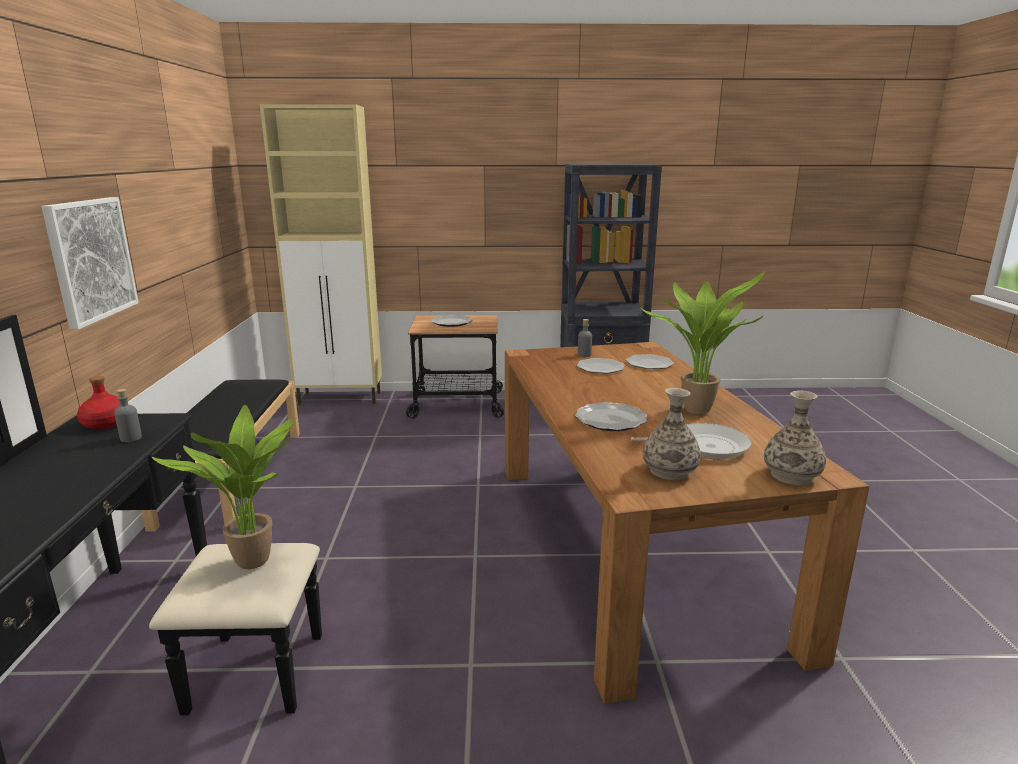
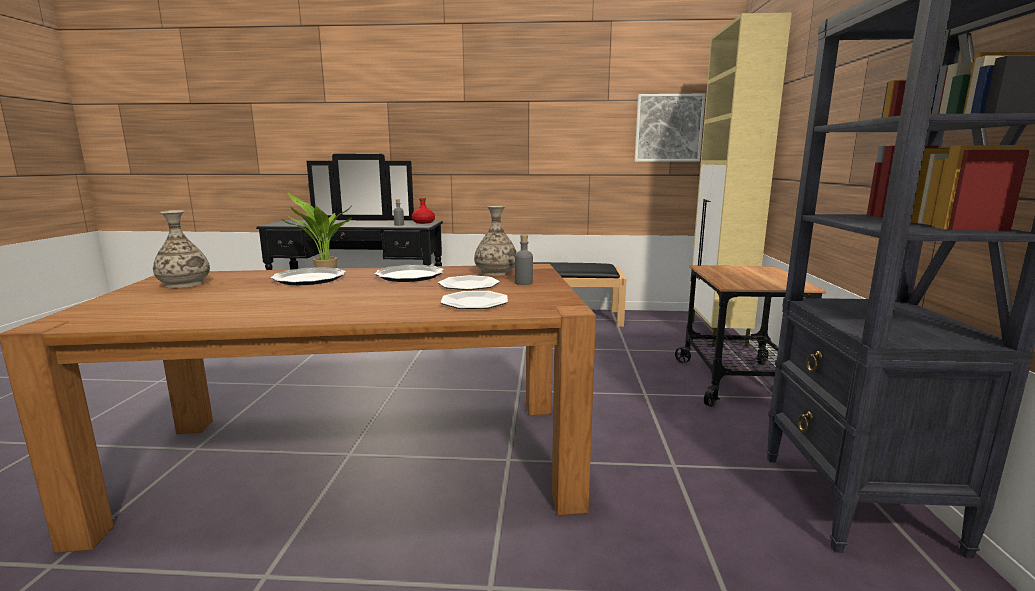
camera: 95 degrees right, 5 degrees down
(91, 260) = (483, 147): picture -> picture (668, 128)
(452, 322) = (751, 275): plate -> plate (409, 276)
(696, 409) = (291, 304): potted plant -> none
(704, 446) = (202, 296): frying pan -> none
(791, 475) = (89, 311): vase -> vase (496, 272)

